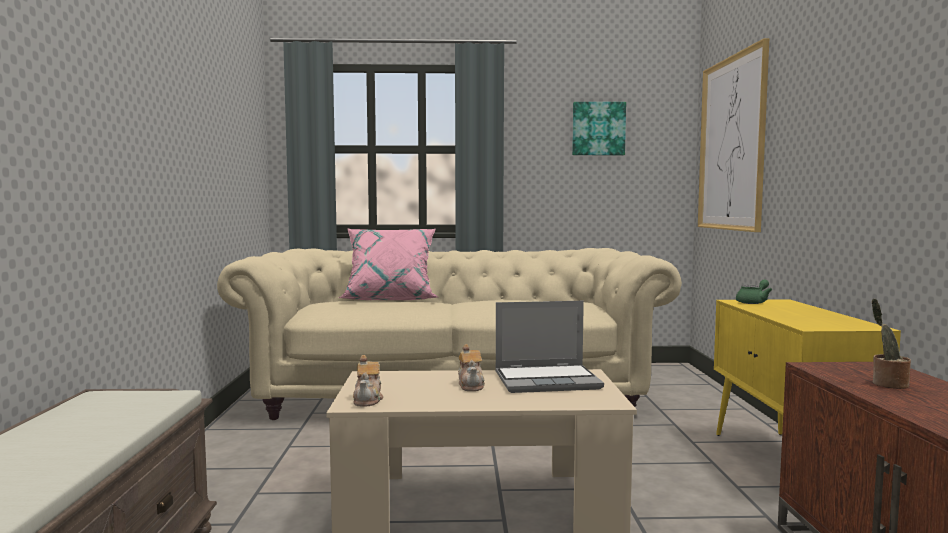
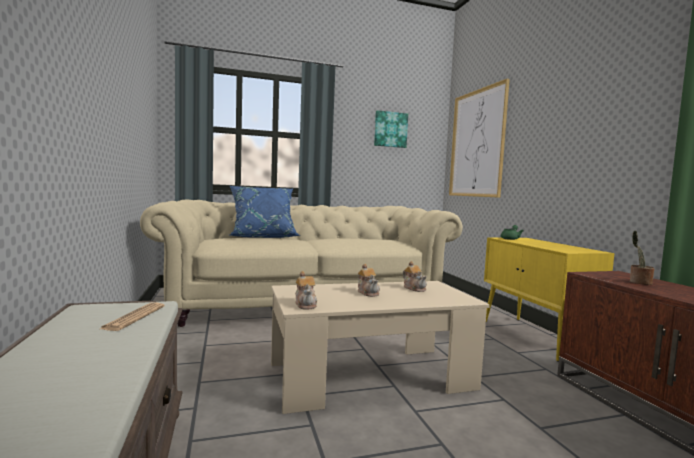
camera: 15 degrees left, 0 degrees up
(134, 409) = (134, 317): none -> newspaper
(390, 299) = (263, 237): pink pillow -> blue pillow
(548, 380) = (414, 288): laptop -> teapot

